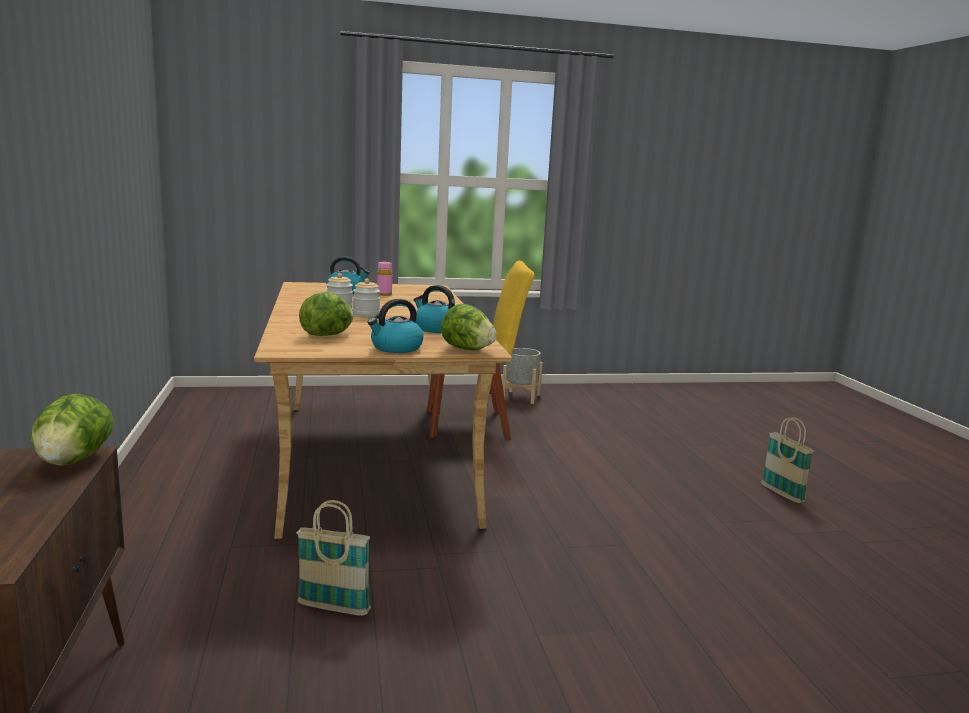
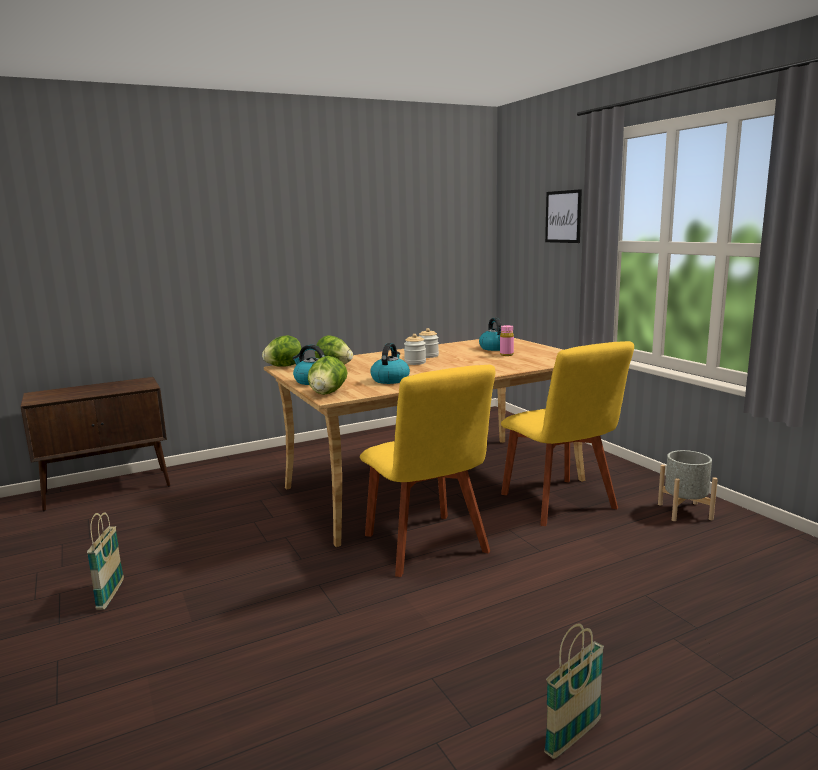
camera: 75 degrees right, 0 degrees up
(73, 461) = (139, 387): lettuce -> lettuce (284, 366)
(300, 142) = (563, 216): none -> picture
(333, 608) = (207, 521): basket -> basket (110, 595)
(517, 486) = (428, 547): none -> yellow chair

